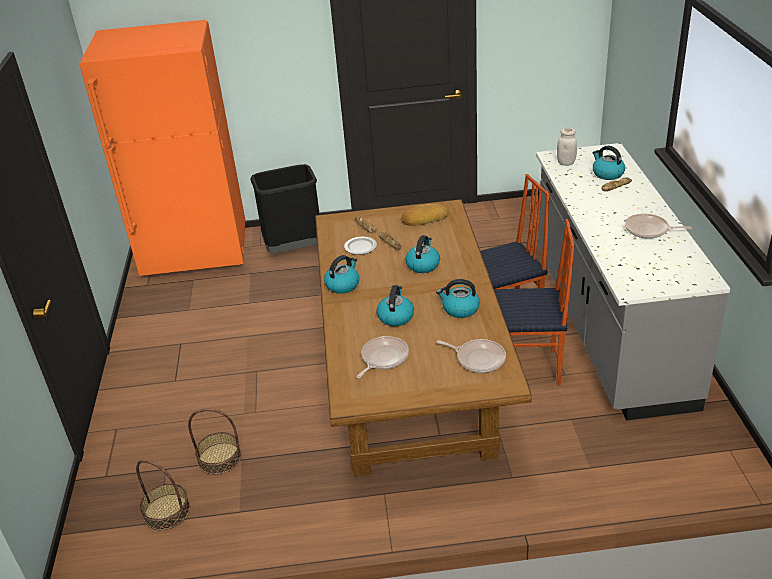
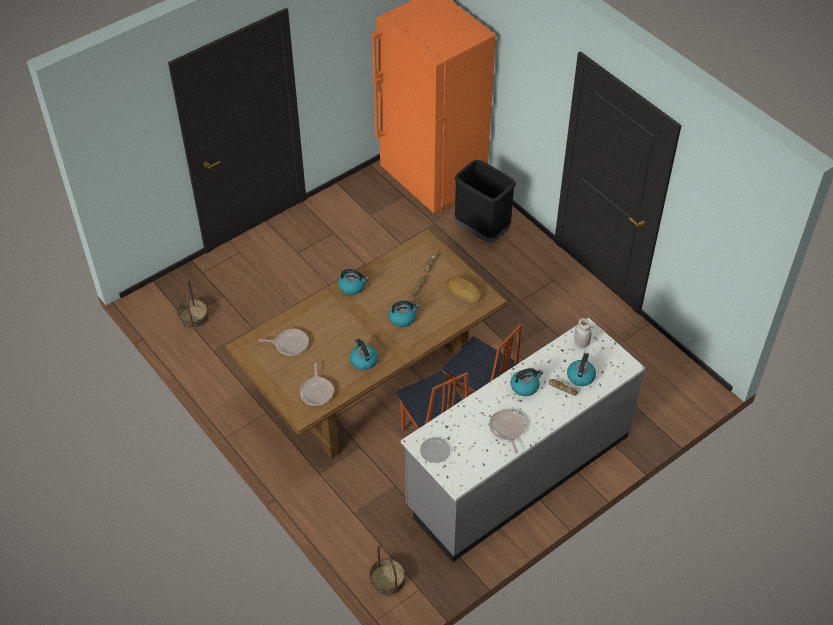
camera: 55 degrees right, 15 degrees up
(219, 458) = (246, 316): basket -> basket (387, 580)
(361, 247) = (403, 274): plate -> plate (435, 451)
(395, 316) = (335, 331): kettle -> kettle (525, 386)

